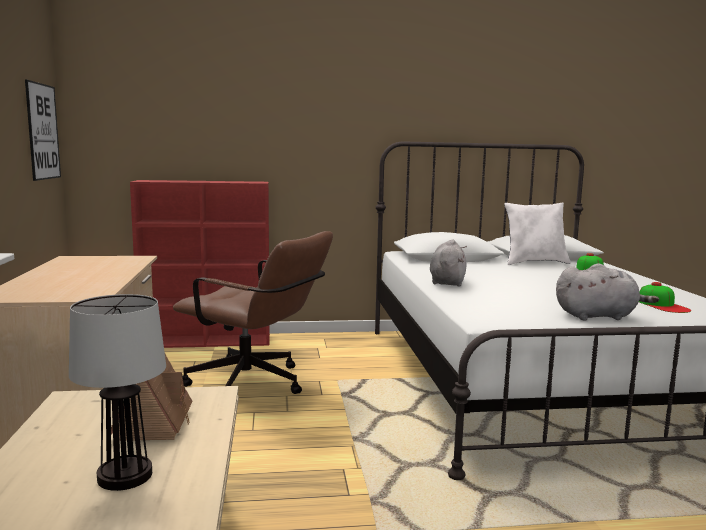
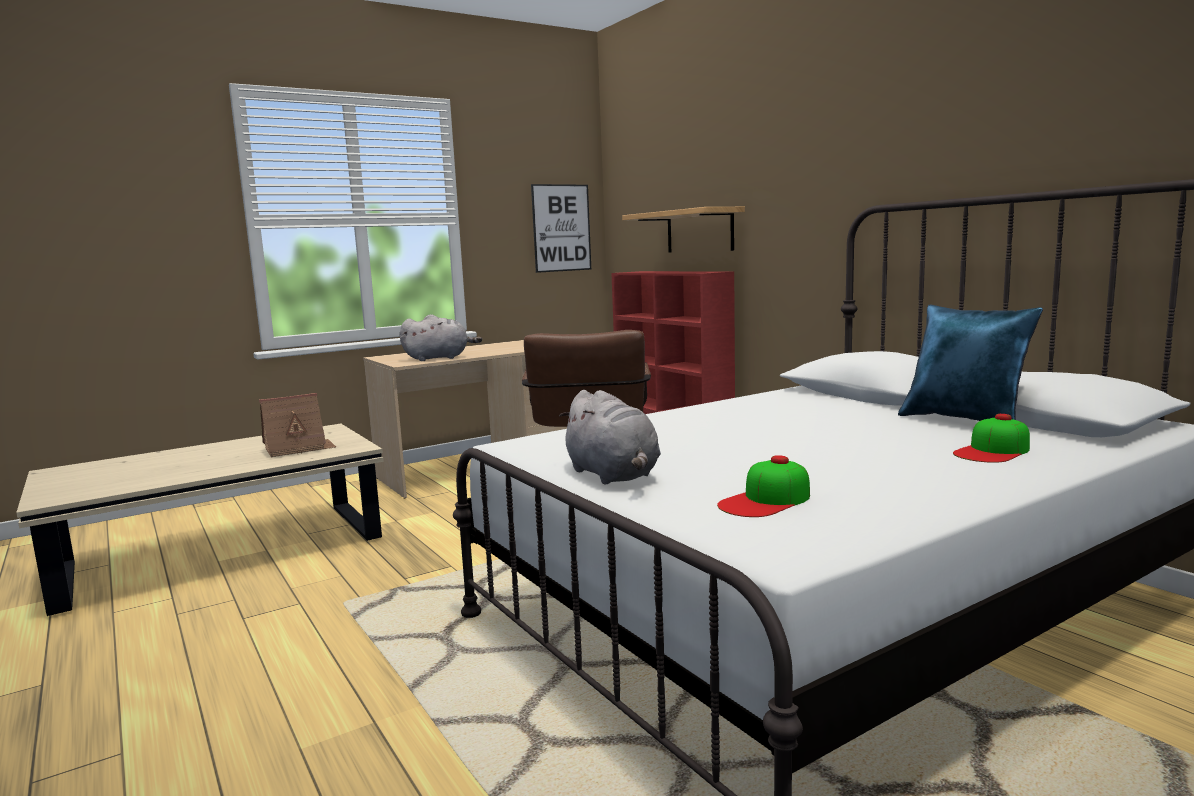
camera: 65 degrees right, 0 degrees up
(123, 476) = (216, 461): table lamp -> none
(218, 146) = (699, 231): none -> shelf
(447, 282) = (697, 412): grey plush toy -> grey plush toy (439, 358)
(534, 262) = (965, 422): white pillow -> blue pillow

